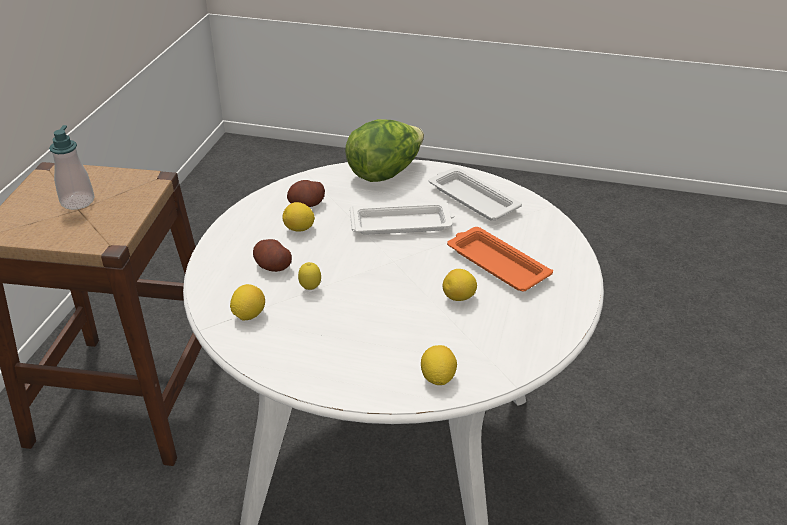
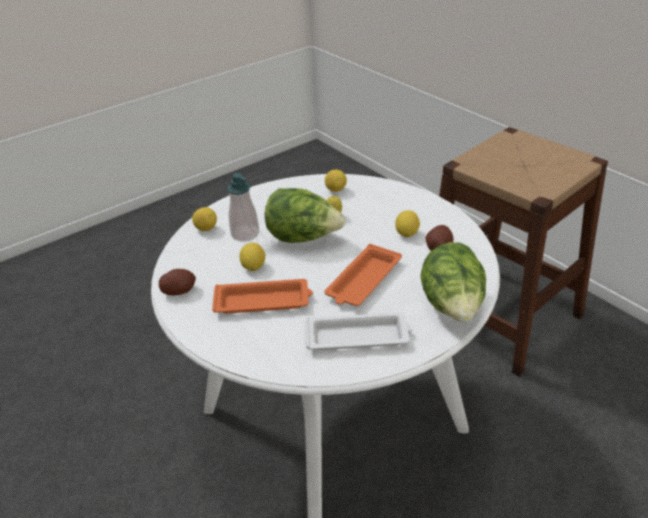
camera: 130 degrees right, 0 degrees up
(77, 201) = (532, 164): soap dispenser -> soap dispenser (245, 234)
(272, 266) = (374, 210): potato -> potato (179, 291)
(375, 290) = (303, 238): none -> lettuce
(402, 224) = (363, 281): white tray -> orange tray

